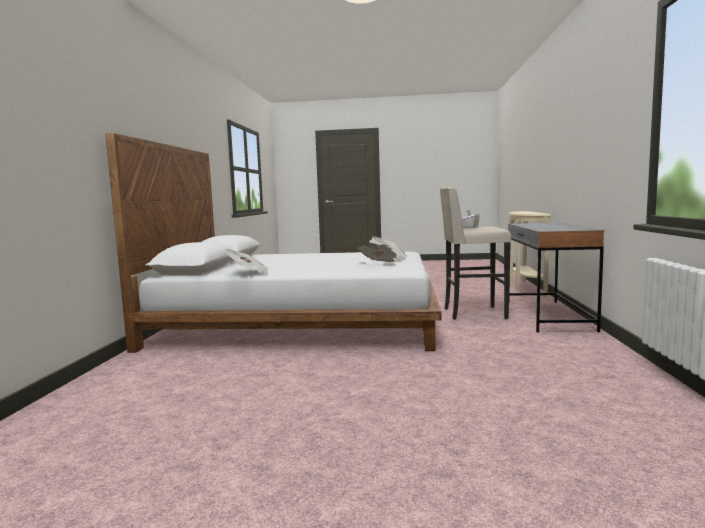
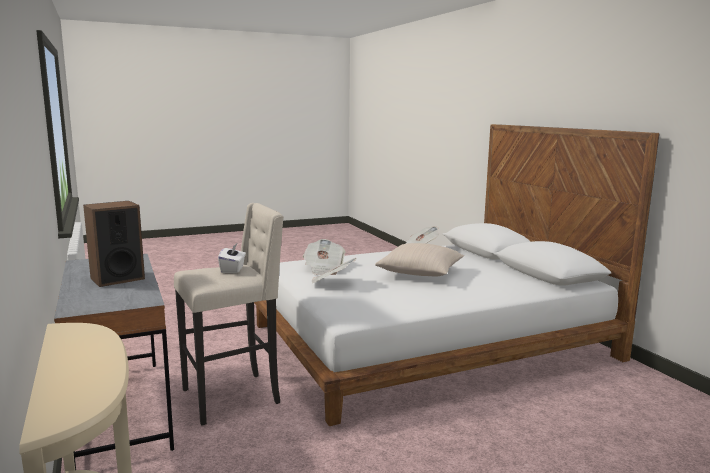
camera: 150 degrees right, 5 degrees up
(311, 260) = (420, 273): none -> beige pillow
(544, 226) = (117, 278): none -> speaker

